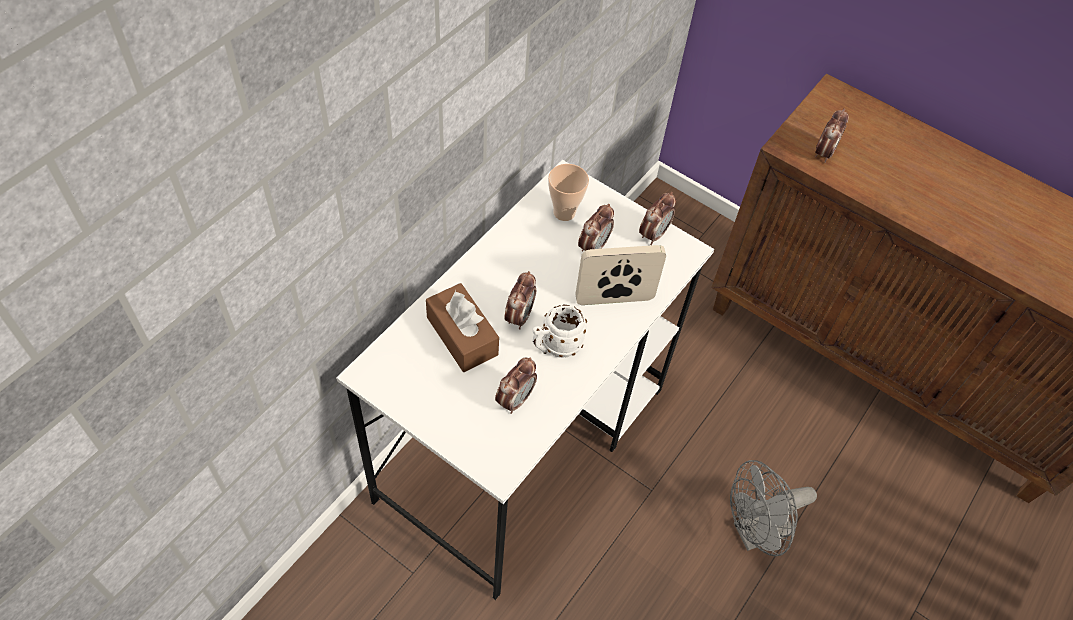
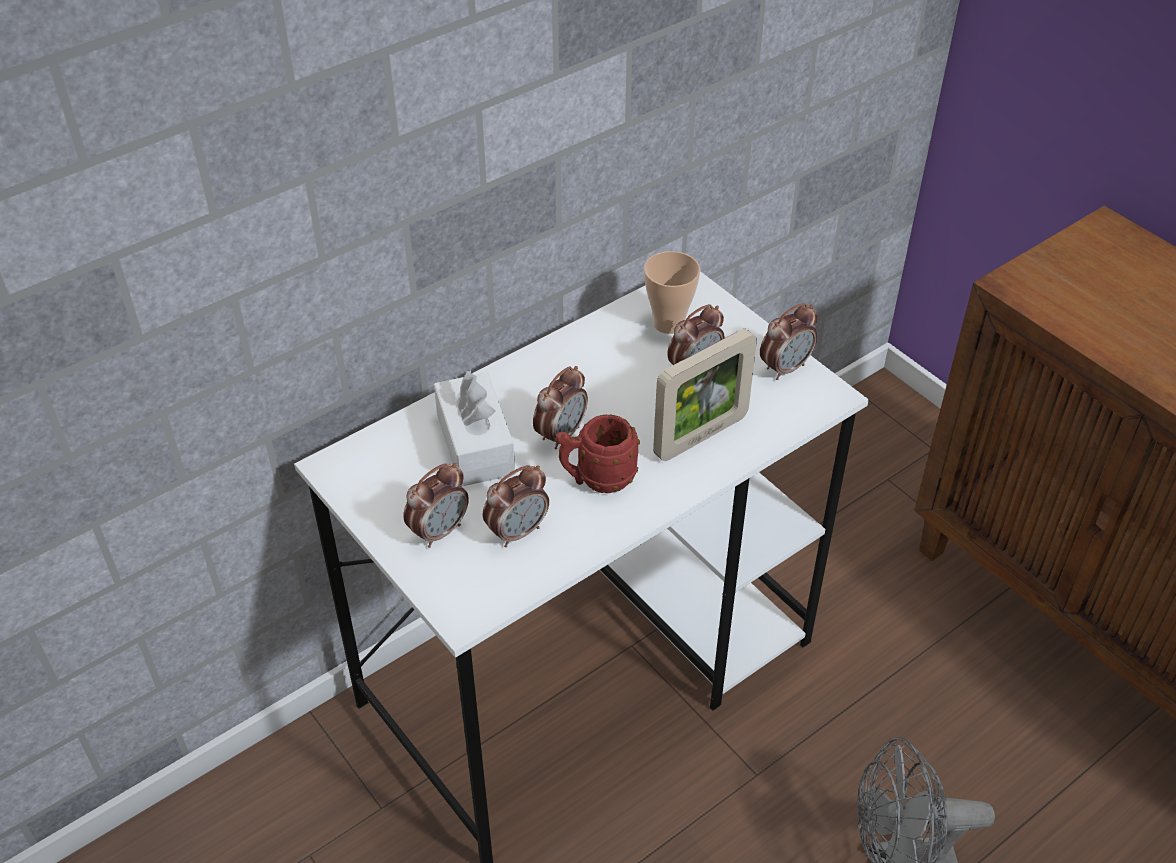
camera: 20 degrees right, 10 degrees down
(462, 336) = (475, 444): brown tissue box -> white tissue box
(555, 347) = (596, 479): white mug -> red mug
(614, 299) = (701, 436): picture frame -> picture frame turned 135 degrees clockwise
(823, 153) = (1067, 299): alarm clock -> alarm clock (439, 531)

